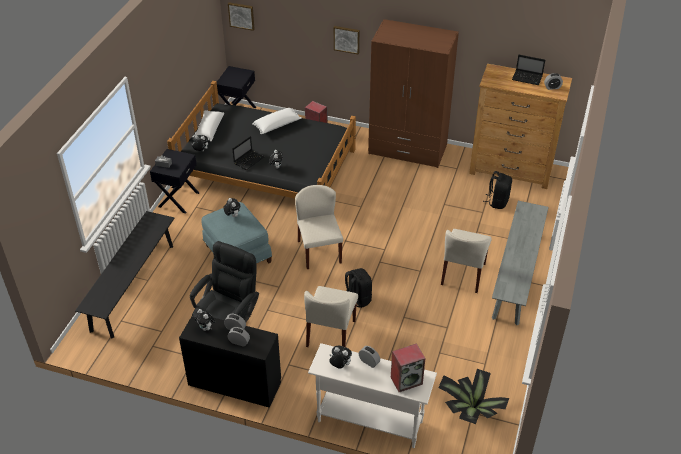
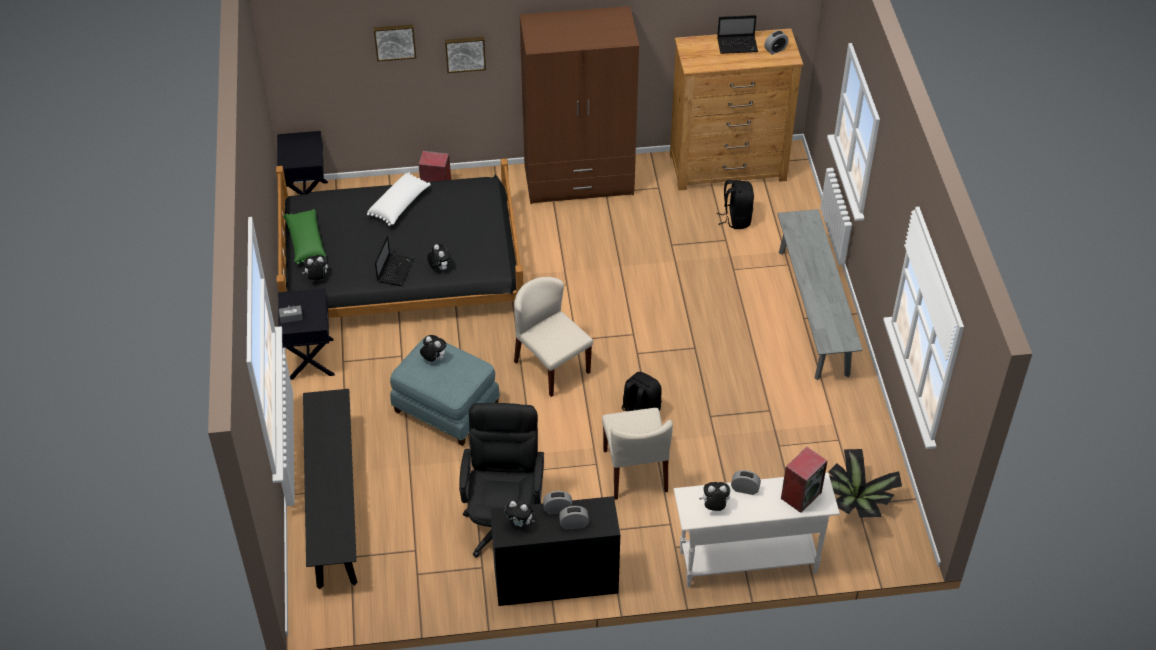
camera: 25 degrees left, 5 degrees up
(208, 130) = (305, 242): white pillow -> green pillow
(241, 15) = (295, 59): picture -> picture (395, 41)
(463, 274) = (750, 333): beige chair -> none

